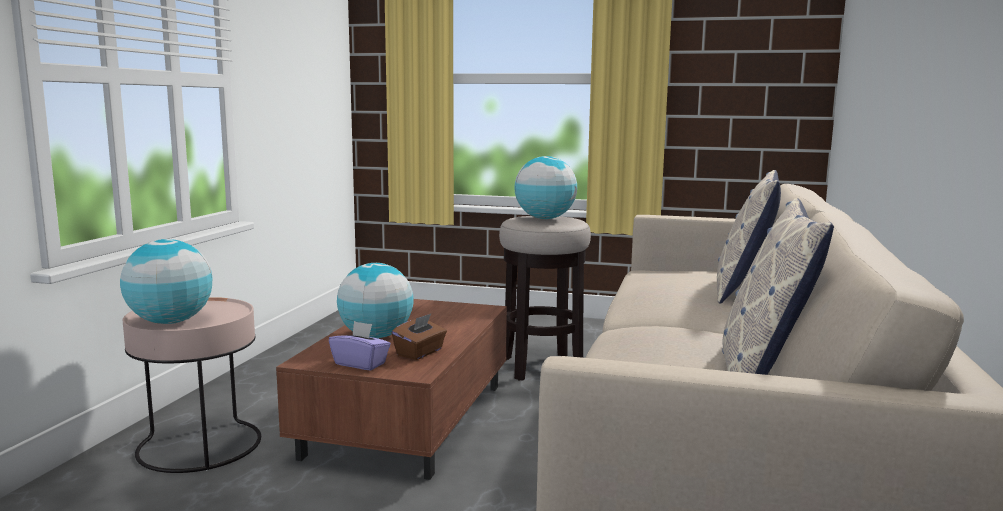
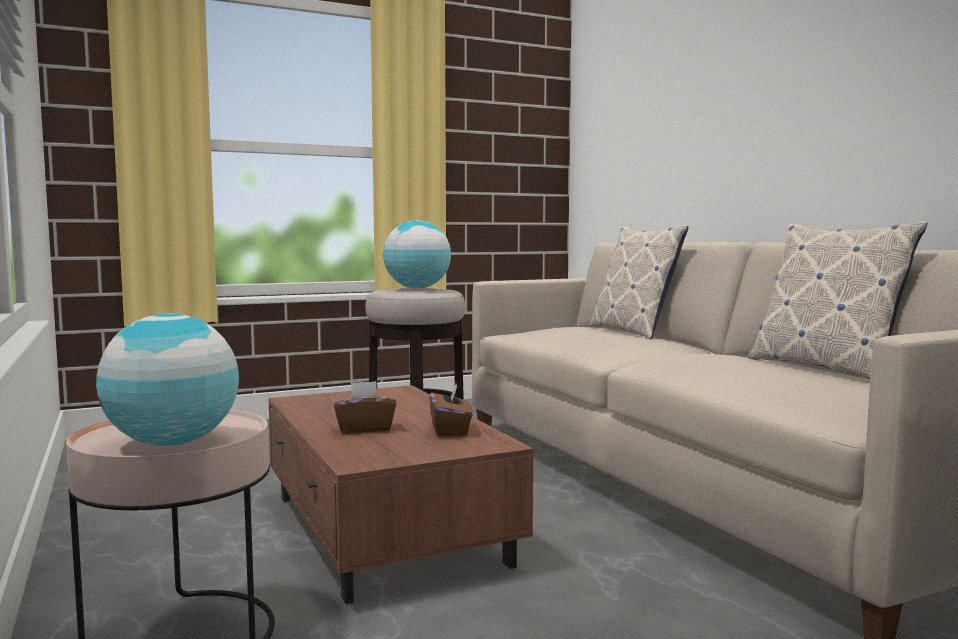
camera: 40 degrees left, 5 degrees down
(360, 364) = (422, 451): purple tissue box -> none
(376, 336) = (364, 429): globe -> brown tissue box

